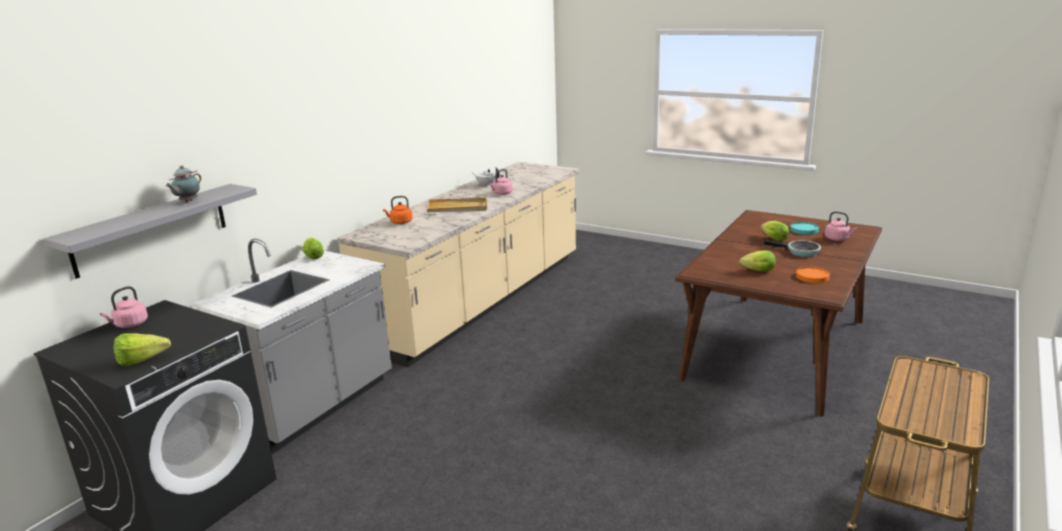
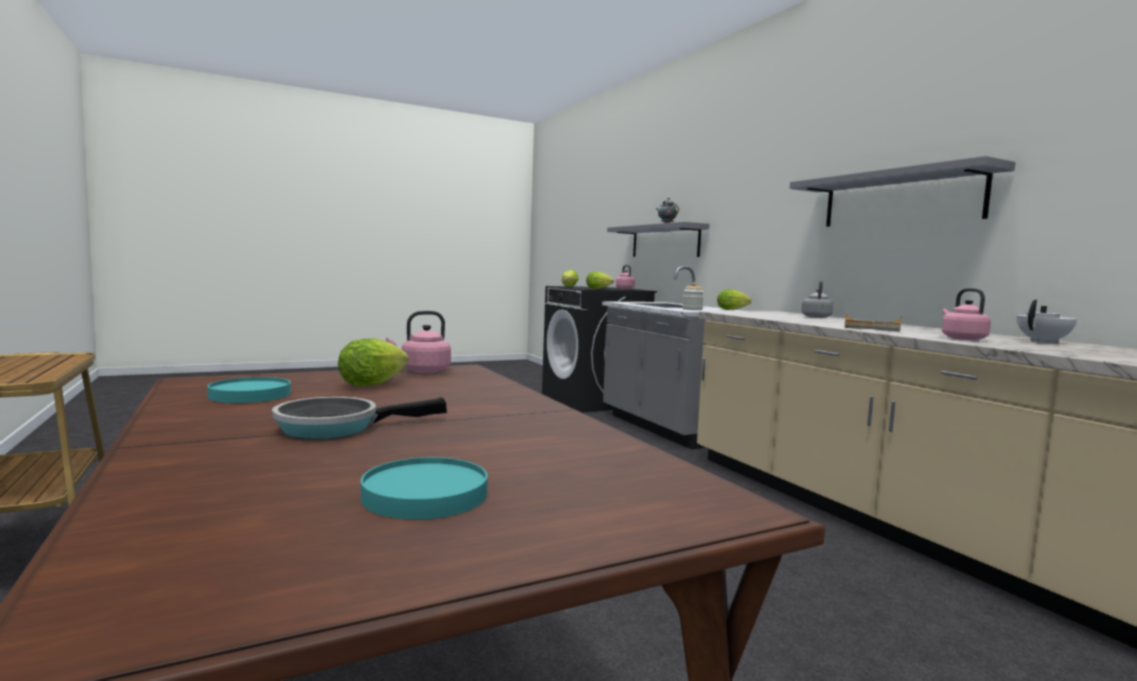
camera: 120 degrees right, 15 degrees down
(344, 266) = (692, 309): none -> jar
(395, 127) = (899, 199): none -> grey shelf
(400, 222) = (816, 317): orange kettle -> grey kettle
(773, 239) = (462, 438): lettuce -> lettuce (599, 289)
(812, 276) = (249, 395): orange plate -> turquoise plate
(838, 239) = (246, 496): pink kettle -> pink kettle (422, 371)

